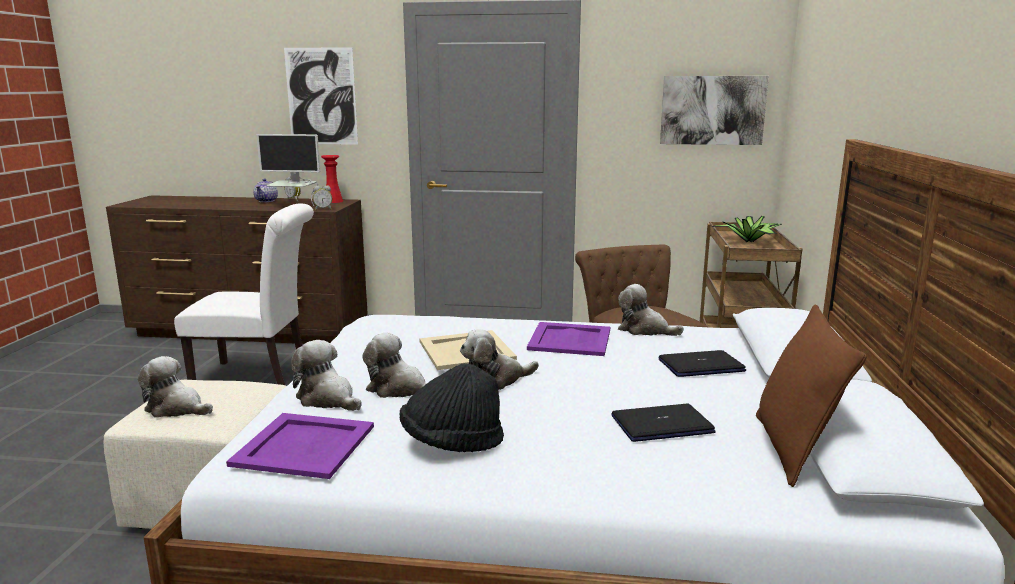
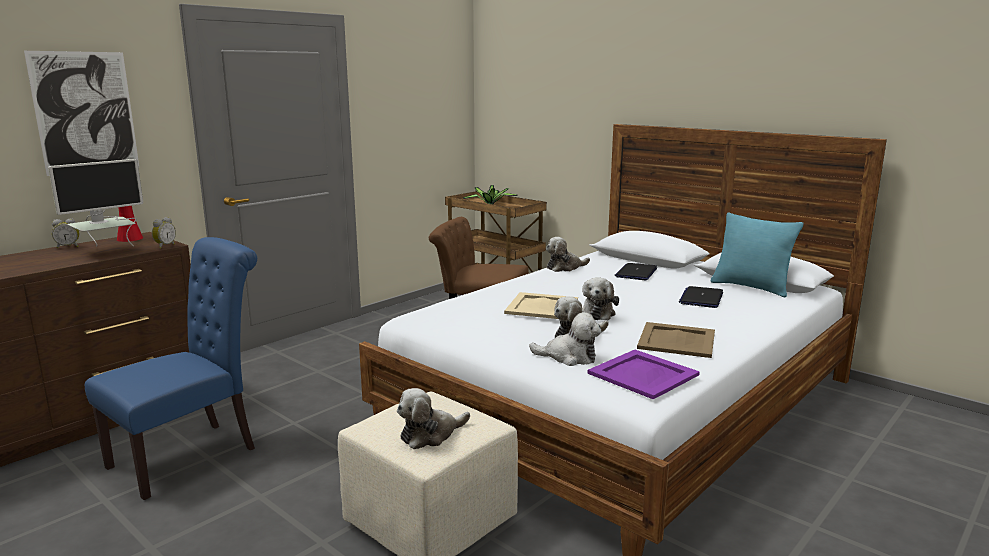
camera: 55 degrees left, 0 degrees up
(258, 377) = (192, 454): white chair -> blue chair
(267, 201) = (39, 255): teapot -> none
(328, 399) = (569, 357): plush toy -> plush toy turned 150 degrees counterclockwise
(452, 442) = (677, 340): black hat -> beige tray
(569, 340) = (557, 284): purple tray -> none
(712, 110) = (436, 109): picture -> none
(793, 450) = (751, 287): brown pillow -> turquoise pillow

